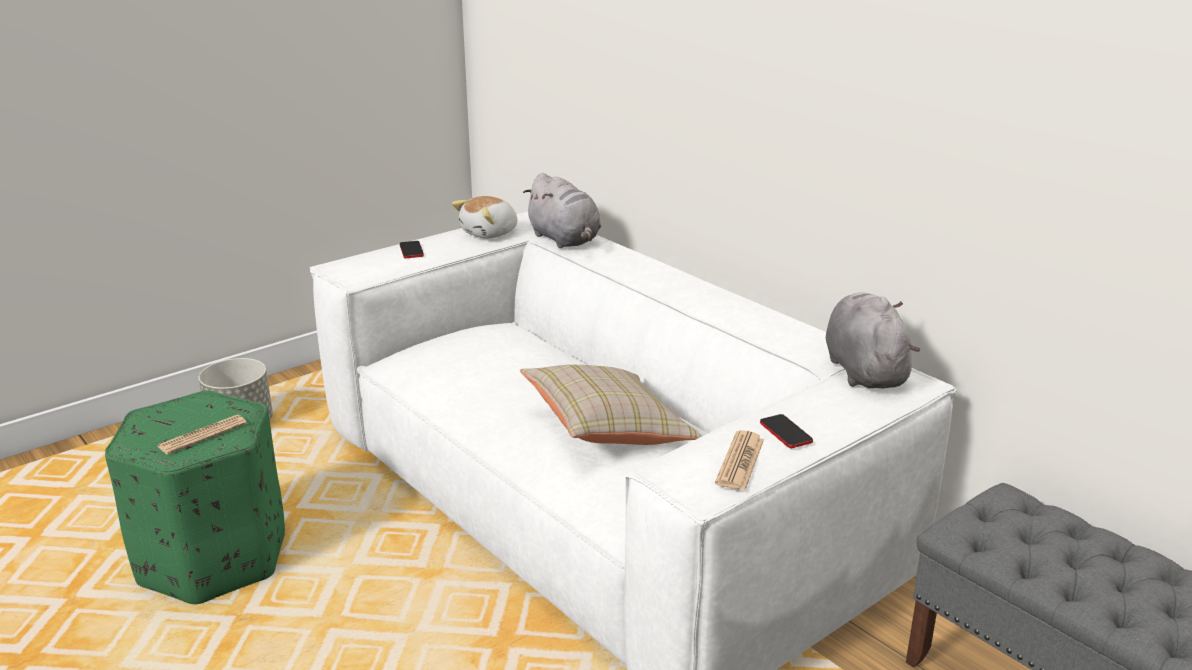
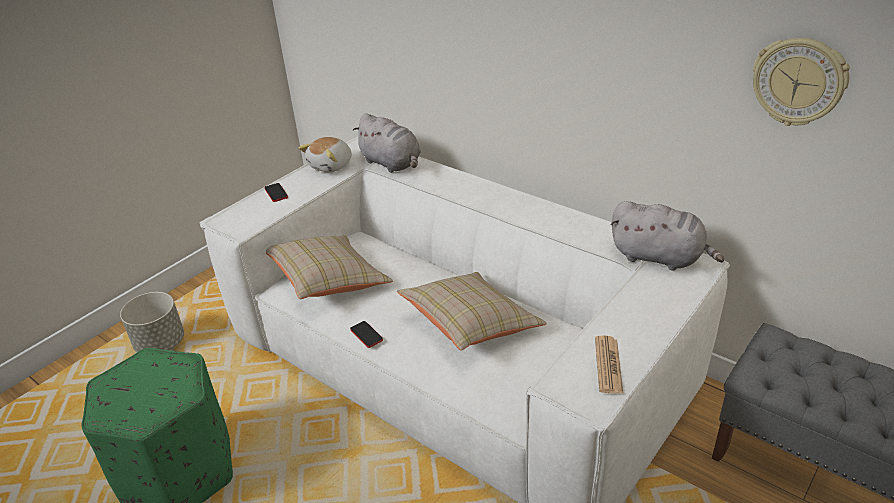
camera: 10 degrees left, 10 degrees up
(202, 435) = (160, 396): newspaper -> none
(449, 363) = (328, 282): none -> beige pillow
(785, 432) = (629, 330): phone -> phone (366, 335)
(864, 370) = (660, 257): grey plush toy -> grey plush toy turned 135 degrees clockwise
(1039, 138) = (798, 82): none -> wall clock

